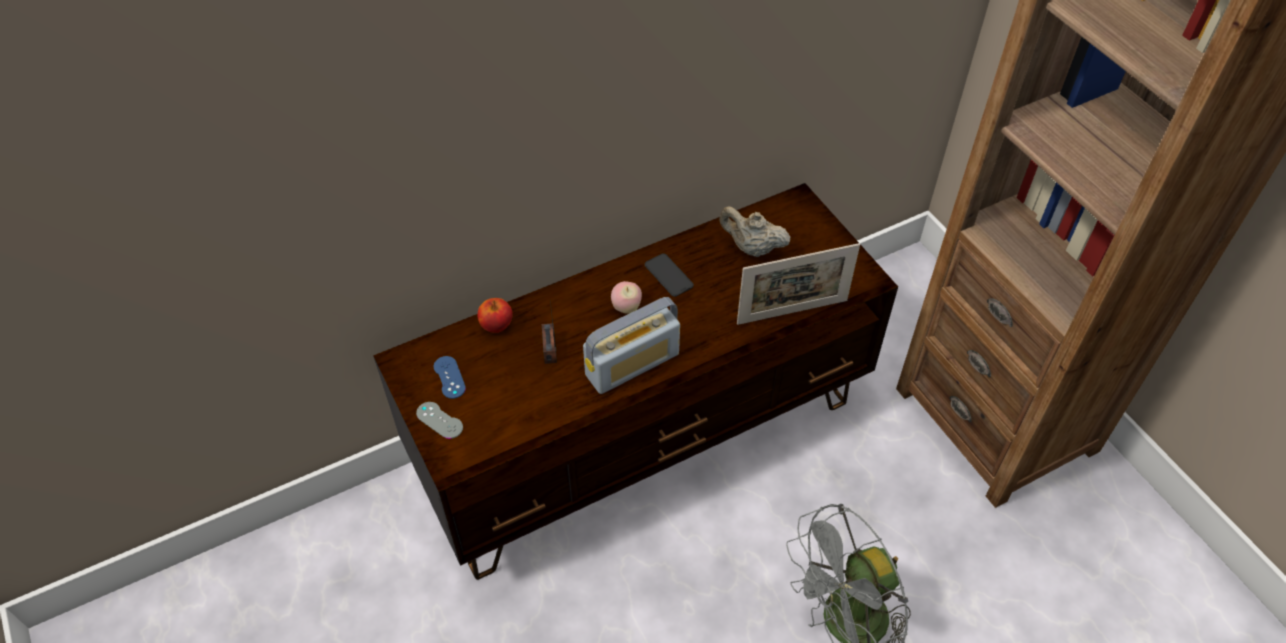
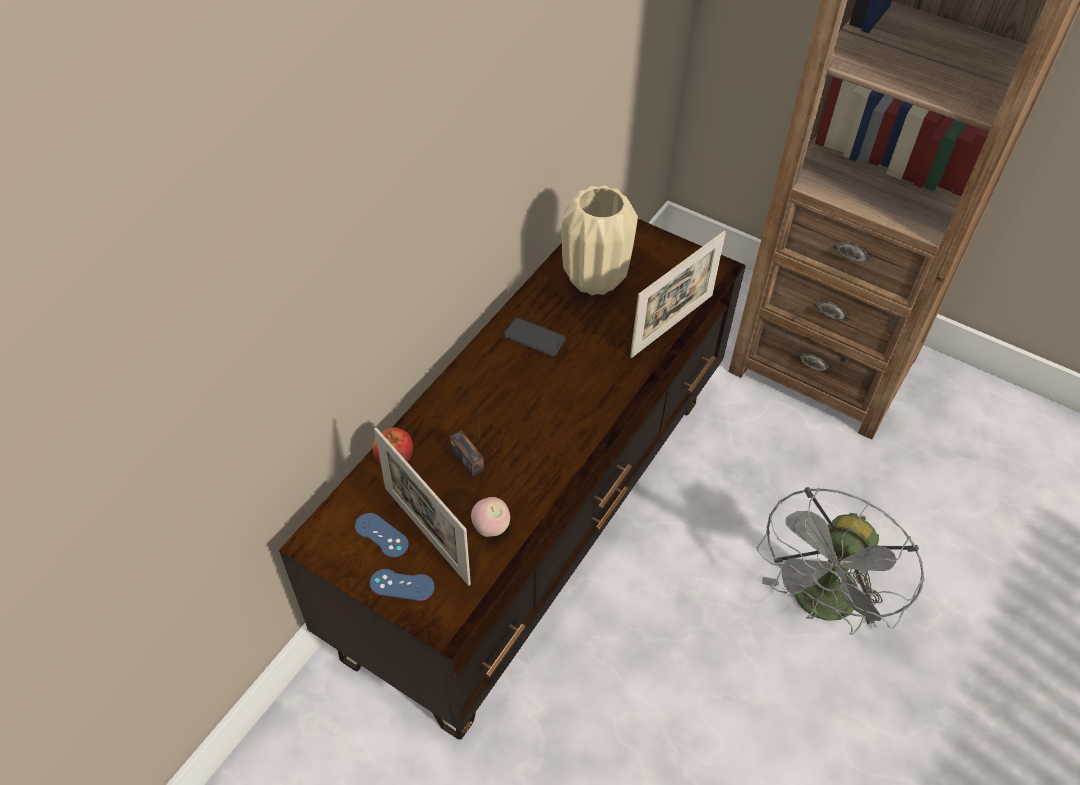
camera: 30 degrees left, 0 degrees up
(439, 420) = (402, 585): grey game controller -> blue game controller
(481, 392) = (426, 534): none -> picture frame
(626, 308) = (515, 386): apple -> apple (491, 528)
(632, 364) = (560, 439): radio -> none
(752, 248) = (594, 280): beige teapot -> beige vase

